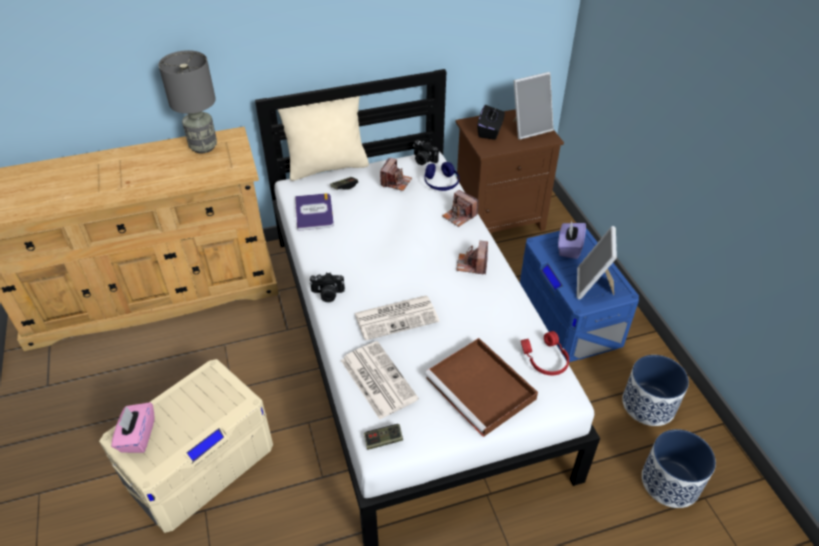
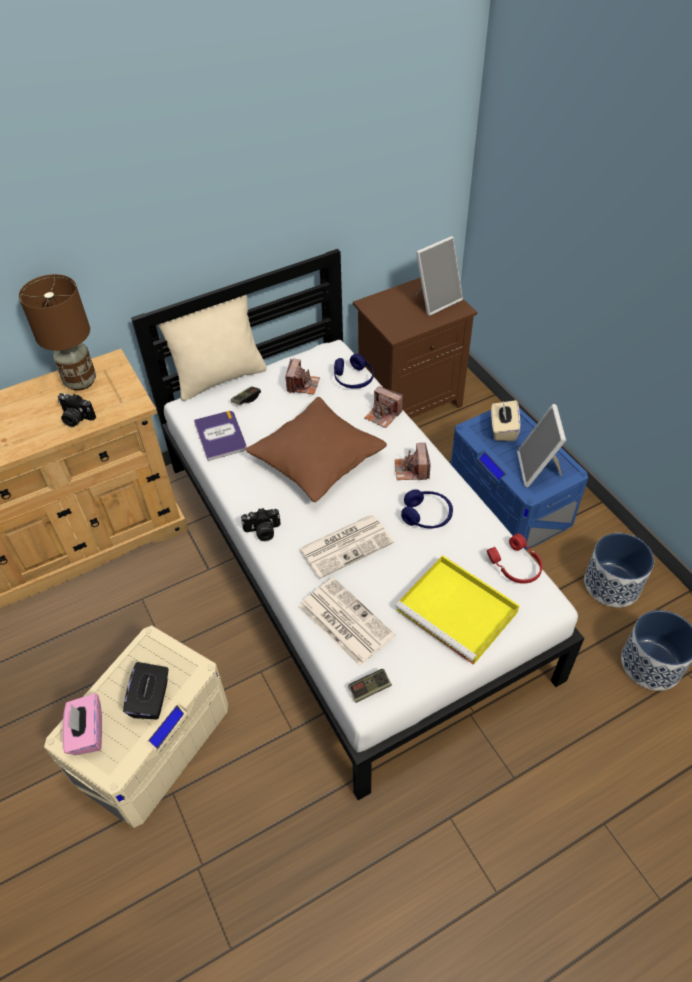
camera: 10 degrees left, 5 degrees up
(204, 146) = (81, 381): grey table lamp -> brown table lamp
(391, 243) = (317, 459): none -> brown pillow
(423, 160) = (326, 353): camera -> camera (76, 418)
(475, 304) = (427, 515): none -> blue headphones
(482, 389) = (459, 611): brown tray -> yellow tray
(490, 131) = (394, 310): black tissue box -> black tissue box (151, 699)
(569, 248) = (503, 429): purple tissue box -> beige tissue box

